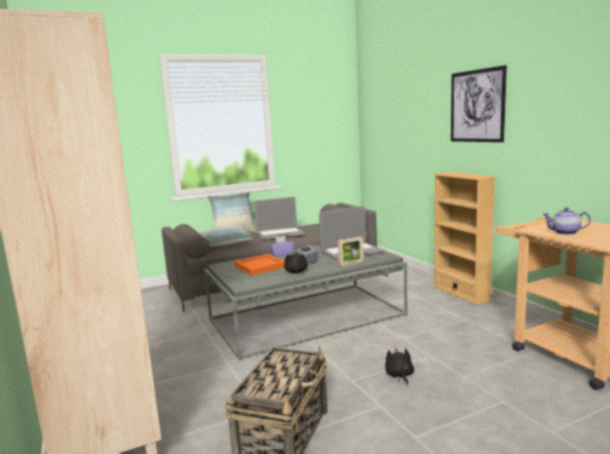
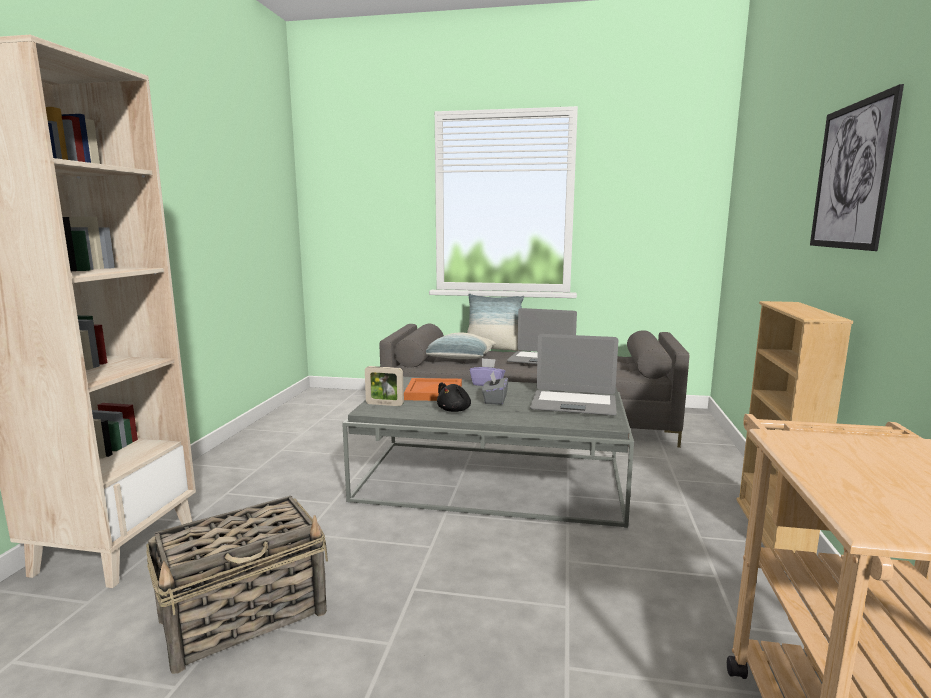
camera: 35 degrees right, 0 degrees up
(351, 264) = (539, 419): picture frame -> picture frame (384, 404)
(399, 375) = (478, 614): black plush toy -> none
(565, 232) = (834, 464): teapot -> none

